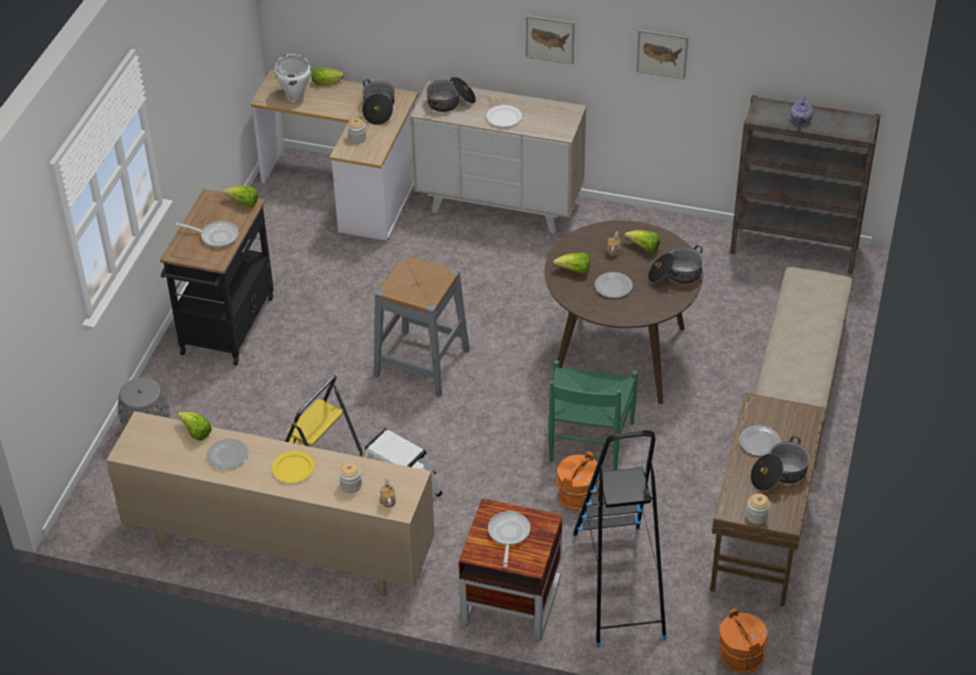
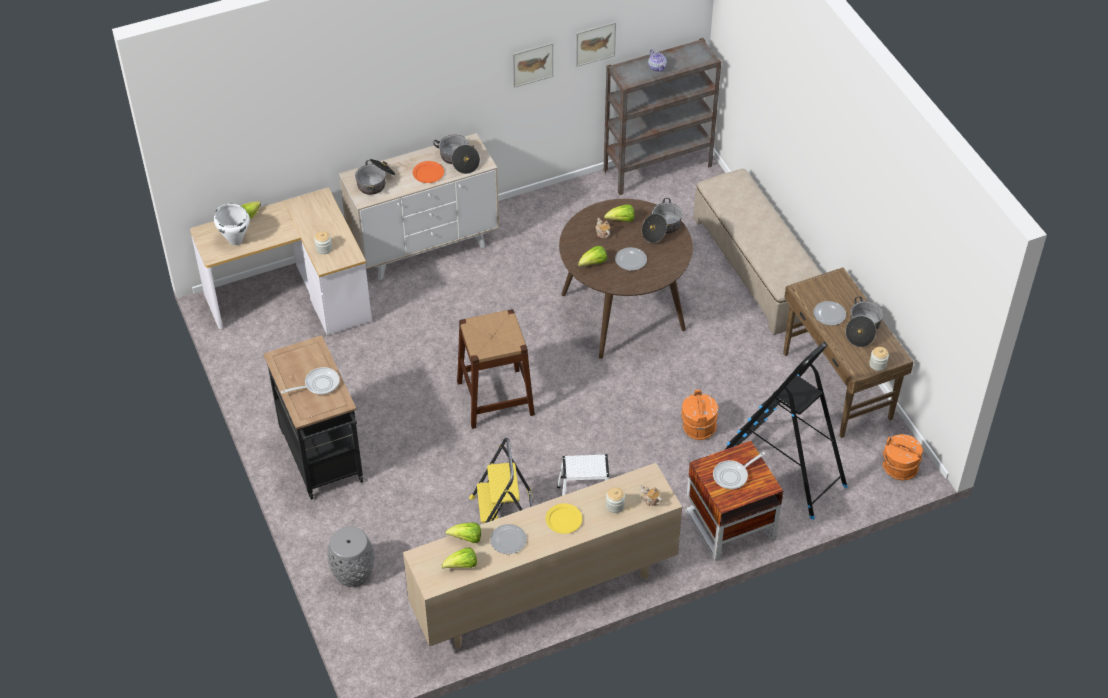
camera: 40 degrees left, 5 degrees up
(243, 203) = (309, 347): lettuce -> lettuce (462, 566)
(378, 109) = (314, 217): cooking pot -> cooking pot (458, 160)
(421, 363) = (495, 398): grey stool -> brown stool
(503, 117) = (428, 173): white plate -> orange plate
(508, 535) = (733, 475): frying pan -> frying pan turned 90 degrees counterclockwise
(550, 39) = (439, 92): picture -> picture (595, 43)
(588, 442) = (666, 386): green chair -> none

